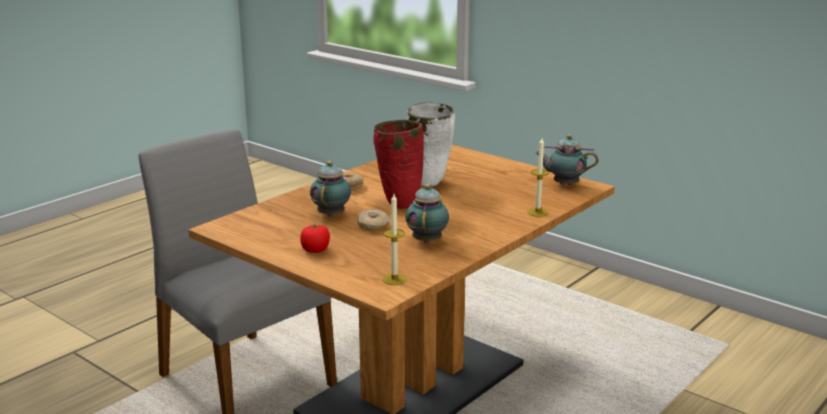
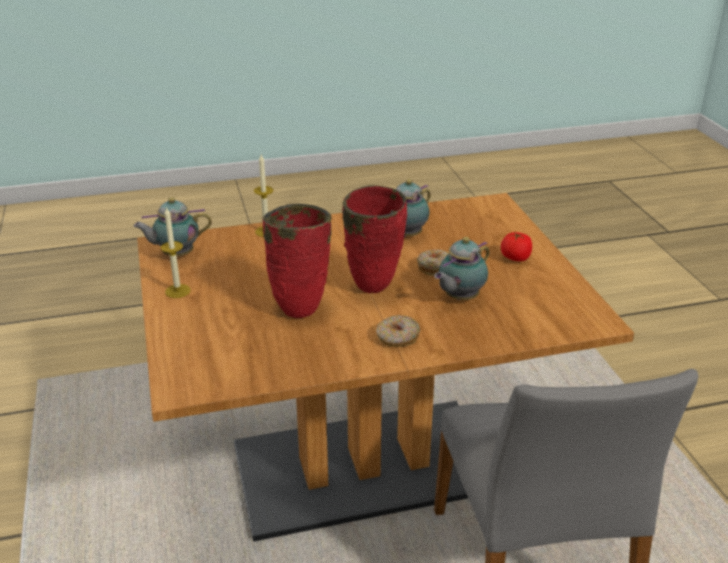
camera: 145 degrees left, 10 degrees up
(394, 279) = (475, 211): candle -> candle (177, 291)
(429, 184) = (301, 307): white vase -> red vase
(564, 184) = (176, 254): teapot -> teapot turned 120 degrees clockwise

